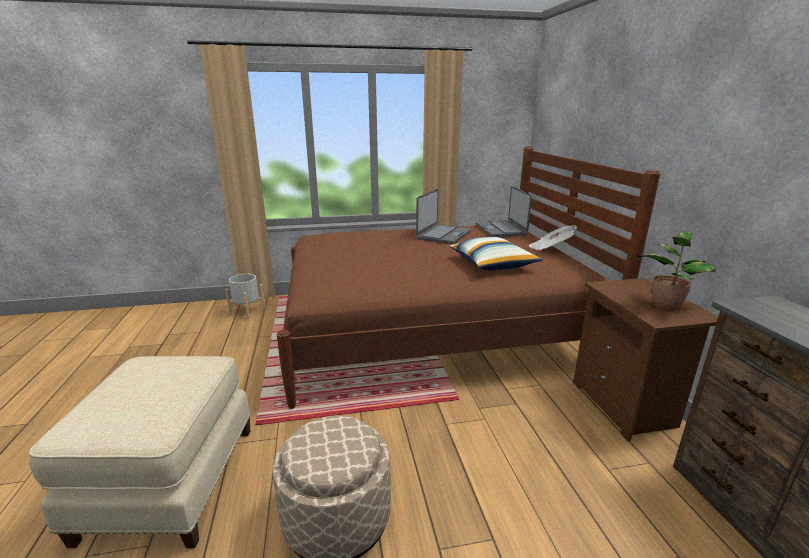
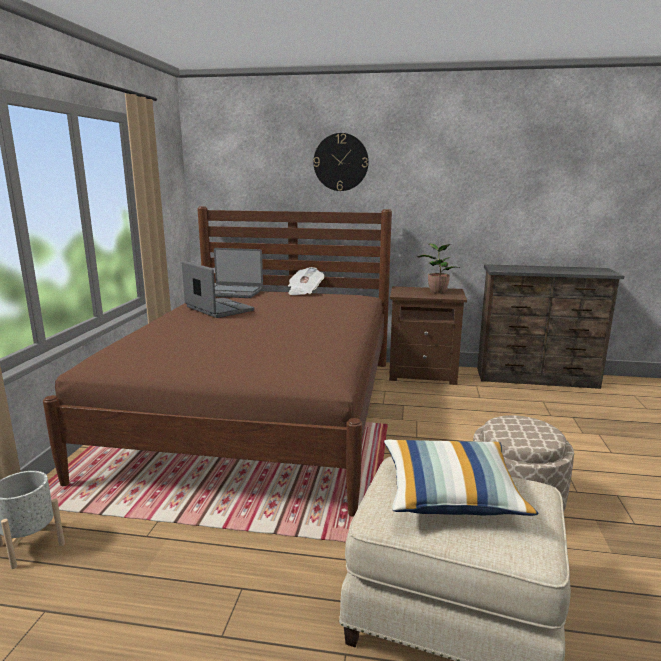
camera: 70 degrees left, 5 degrees down
(492, 264) = (323, 309): pillow -> pillow (450, 494)
(633, 102) = (341, 162): none -> wall clock

